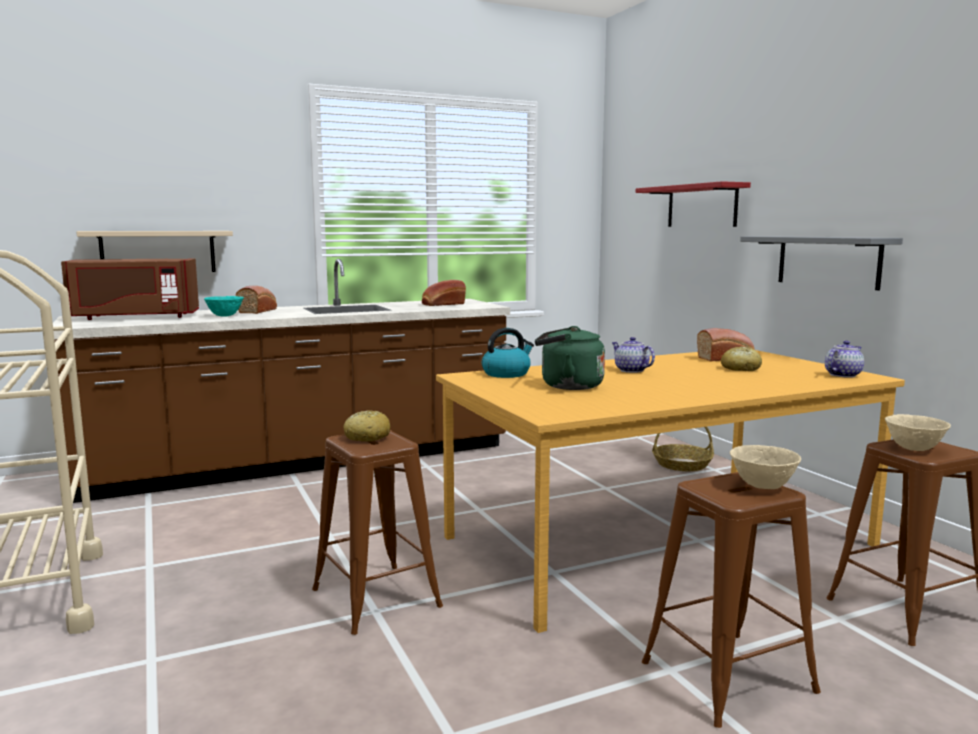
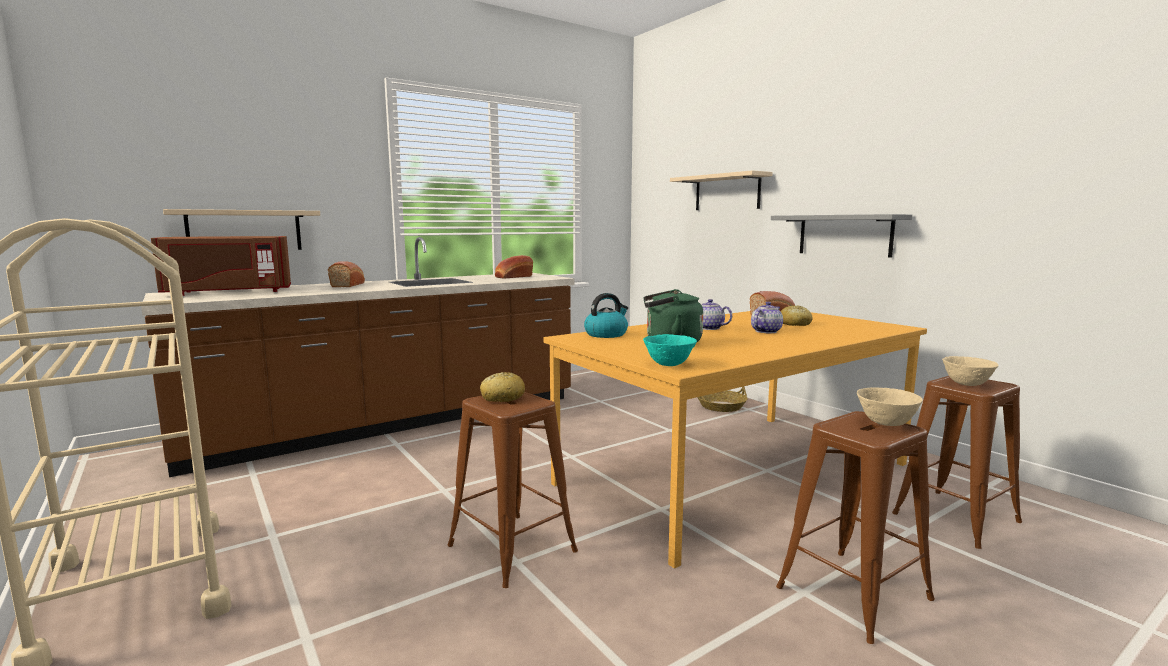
camera: 10 degrees left, 0 degrees up
(225, 316) = (320, 290): turquoise bowl -> turquoise bowl (669, 365)
(701, 206) = (727, 192): red shelf -> beige shelf
(842, 375) = (877, 326): teapot -> teapot (765, 331)

